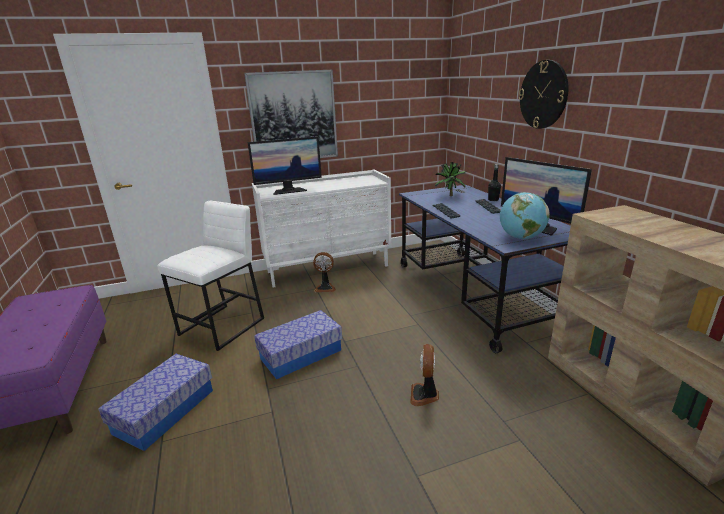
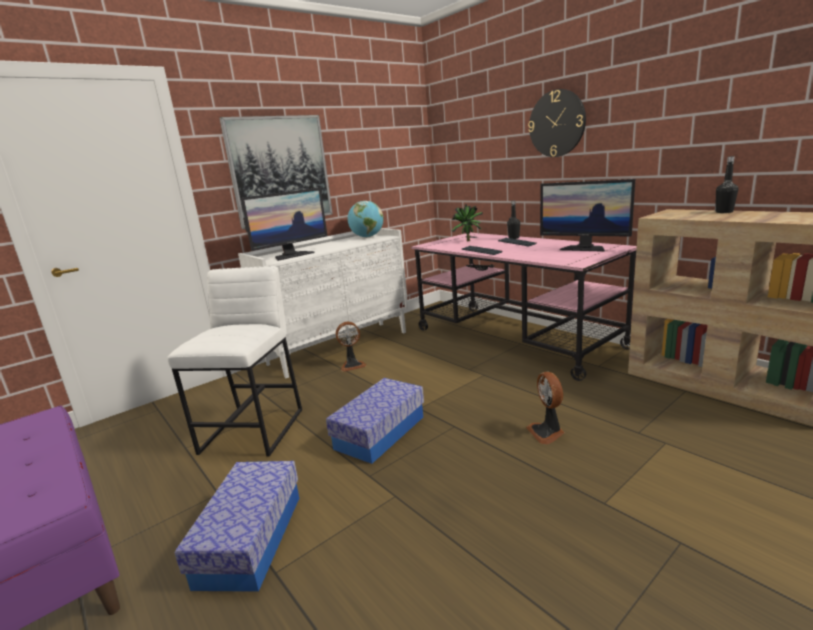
camera: 20 degrees left, 5 degrees down
(474, 293) = (515, 338): blue desk -> pink desk
(521, 238) = (581, 257): globe -> globe (367, 237)
(670, 223) = (724, 212): none -> black bottle

